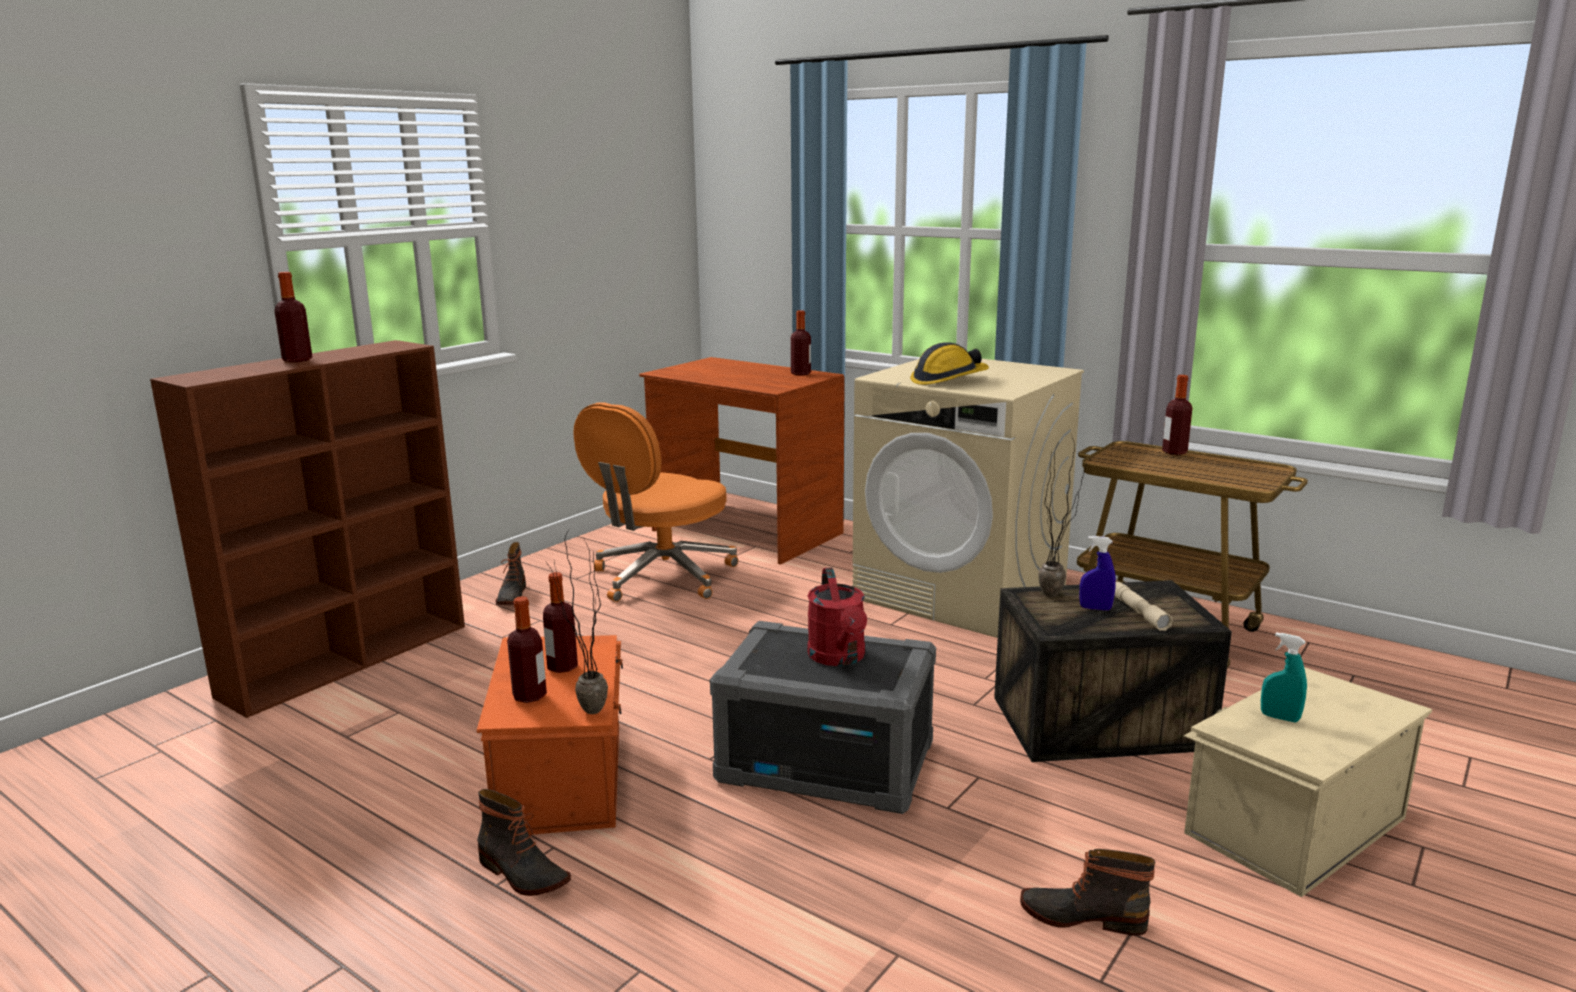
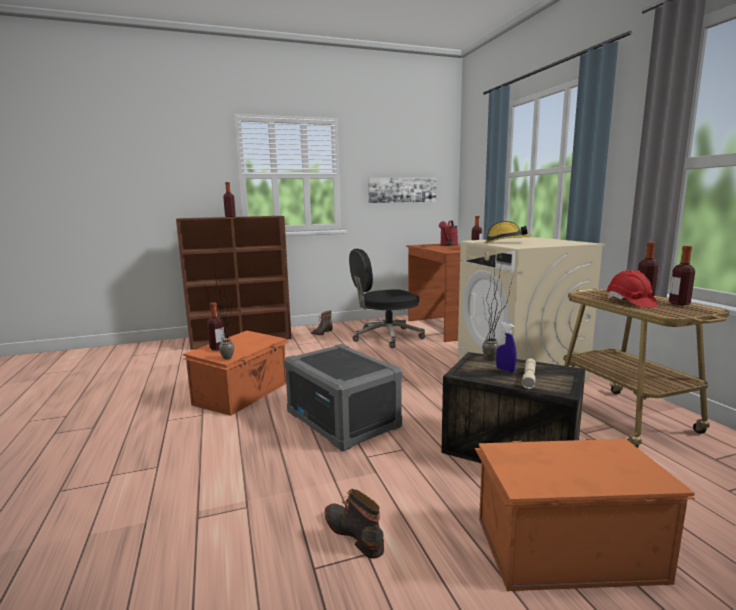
camera: 35 degrees right, 5 degrees down
(522, 874) = (179, 420): boot -> none
(562, 667) = (246, 343): bottle -> bottle (679, 303)
(606, 251) = (402, 190): none -> picture
(662, 577) = (386, 337): orange office chair -> black office chair
(839, 658) = (346, 363): red watering can -> red watering can (448, 245)
(1181, 469) = (630, 303): none -> red hard hat
(1279, 717) = (547, 457): turquoise spray bottle -> none
(1291, 824) = (564, 547): beige storage box -> orange storage box

